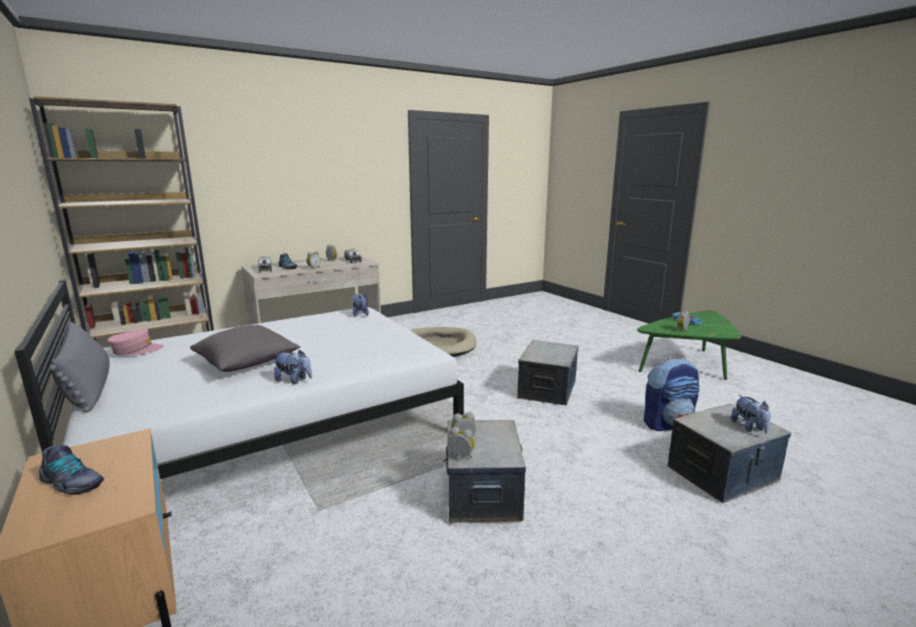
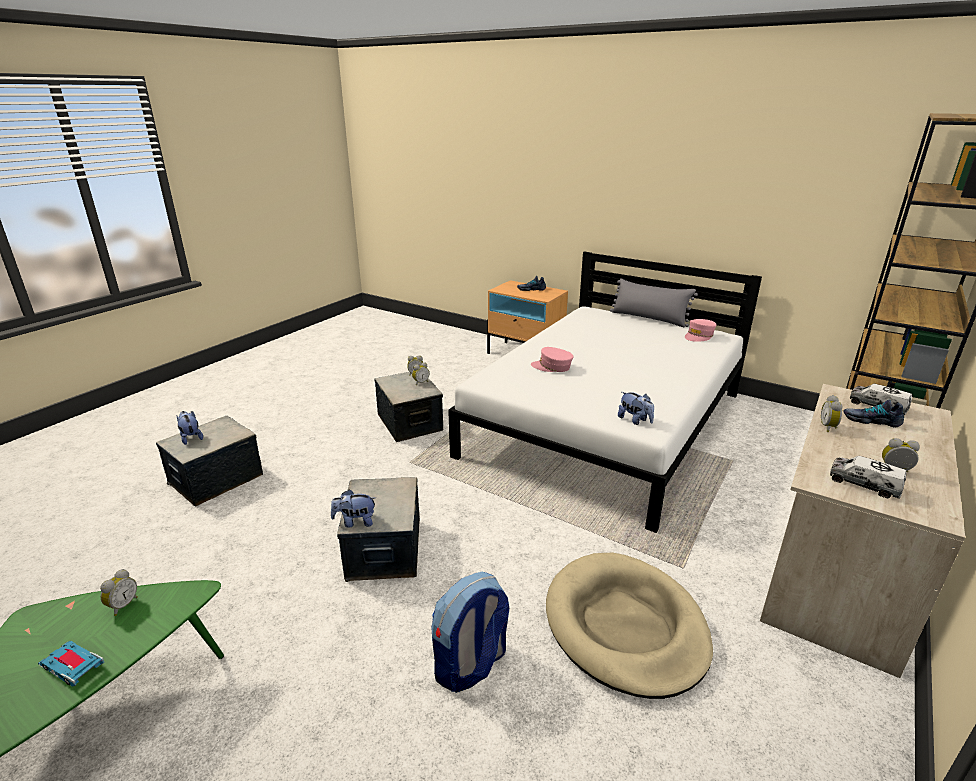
camera: 155 degrees right, 10 degrees up
(247, 363) = (602, 346): grey pillow -> none
(294, 380) = (545, 342): plush toy -> plush toy (355, 522)
(344, 352) = (552, 367): none -> pink cap
(668, 423) = (235, 529): backpack -> backpack (470, 665)

